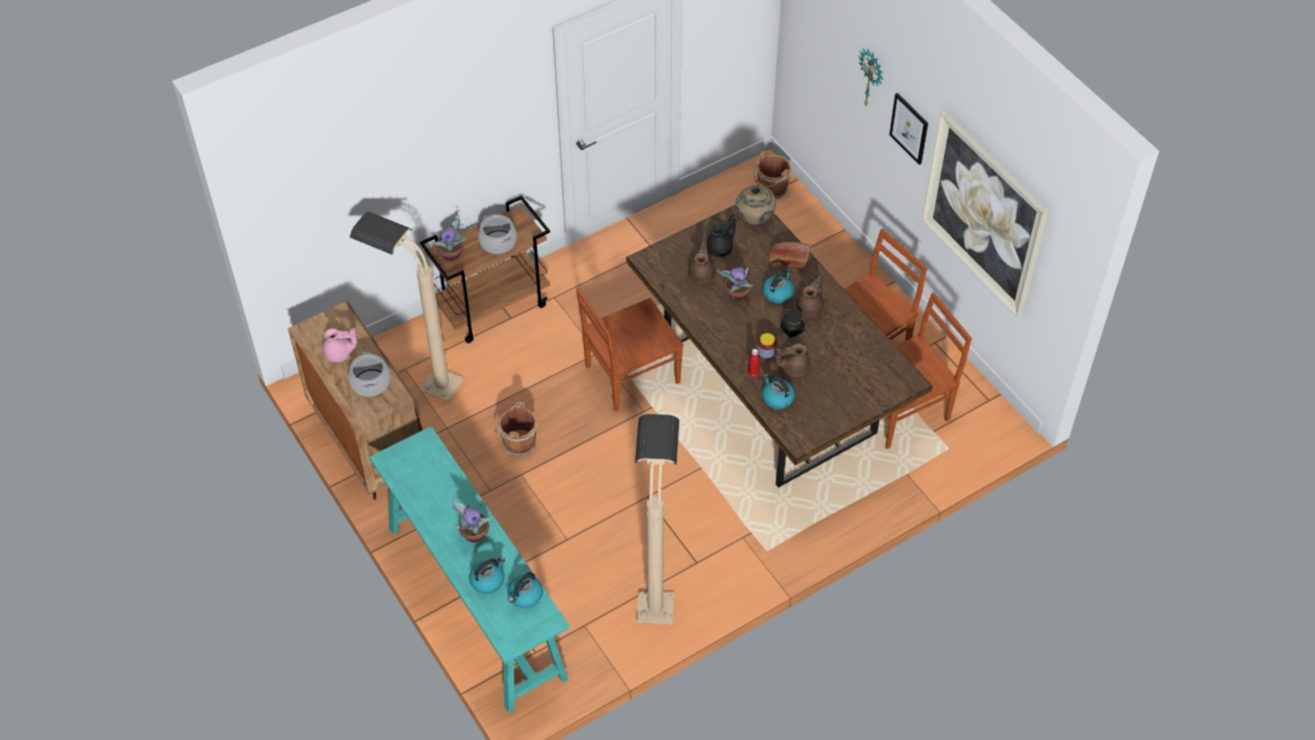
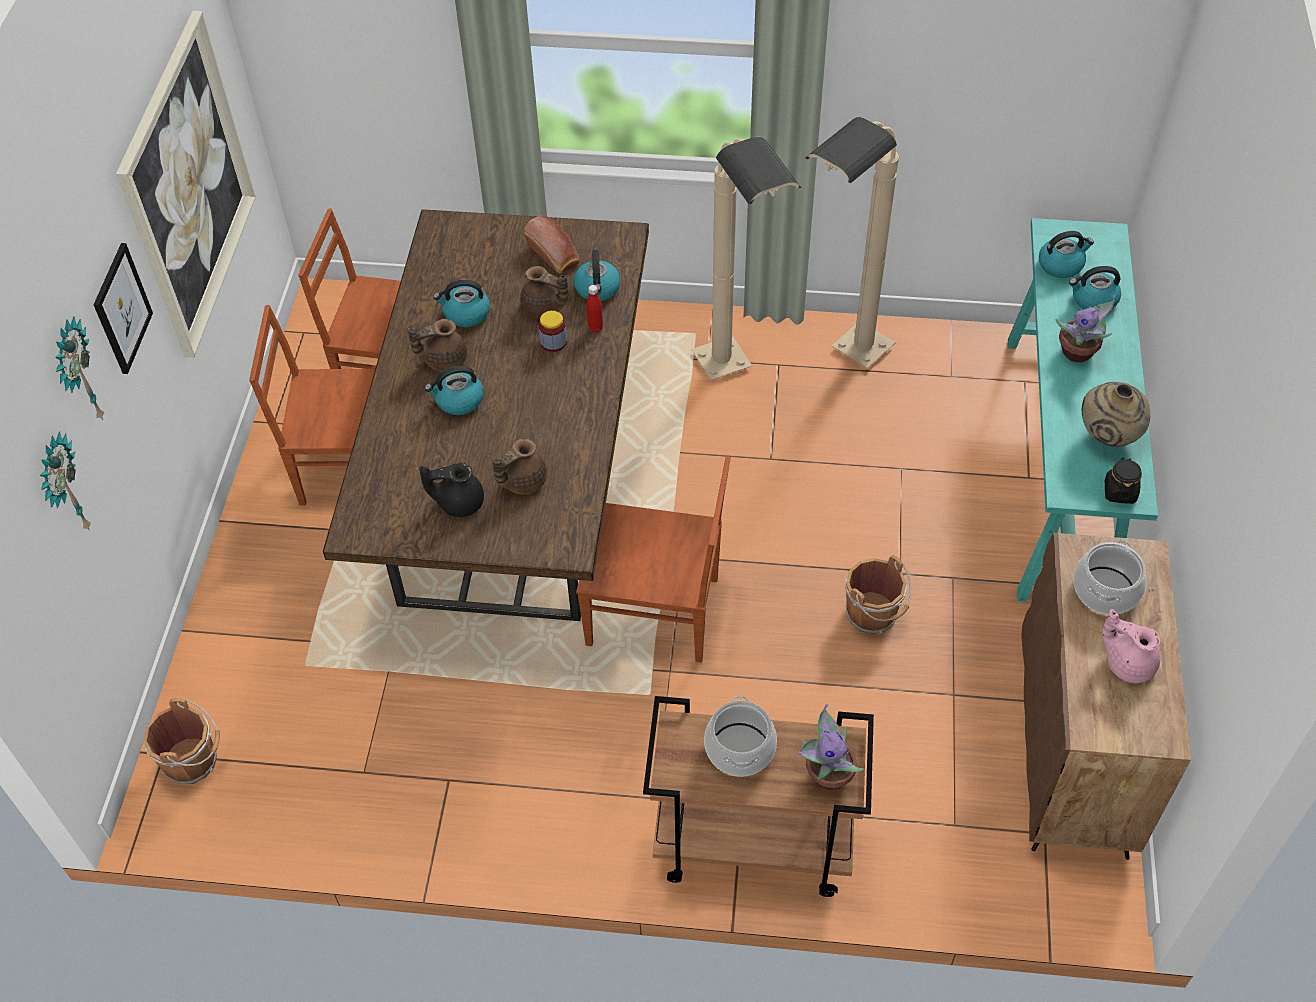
camera: 140 degrees left, 0 degrees up
(421, 378) = (939, 793): beige floor lamp -> beige floor lamp (736, 383)
(736, 295) = (509, 429): potted plant -> none
(754, 220) = (371, 513): beige vase -> beige vase (1108, 437)
(788, 259) = (396, 434): bread -> bread (554, 255)
(792, 329) = (493, 349): black jar -> black jar (1119, 492)
(829, 339) = (466, 314): none -> kettle
(837, 71) = (62, 488): none -> wall clock

